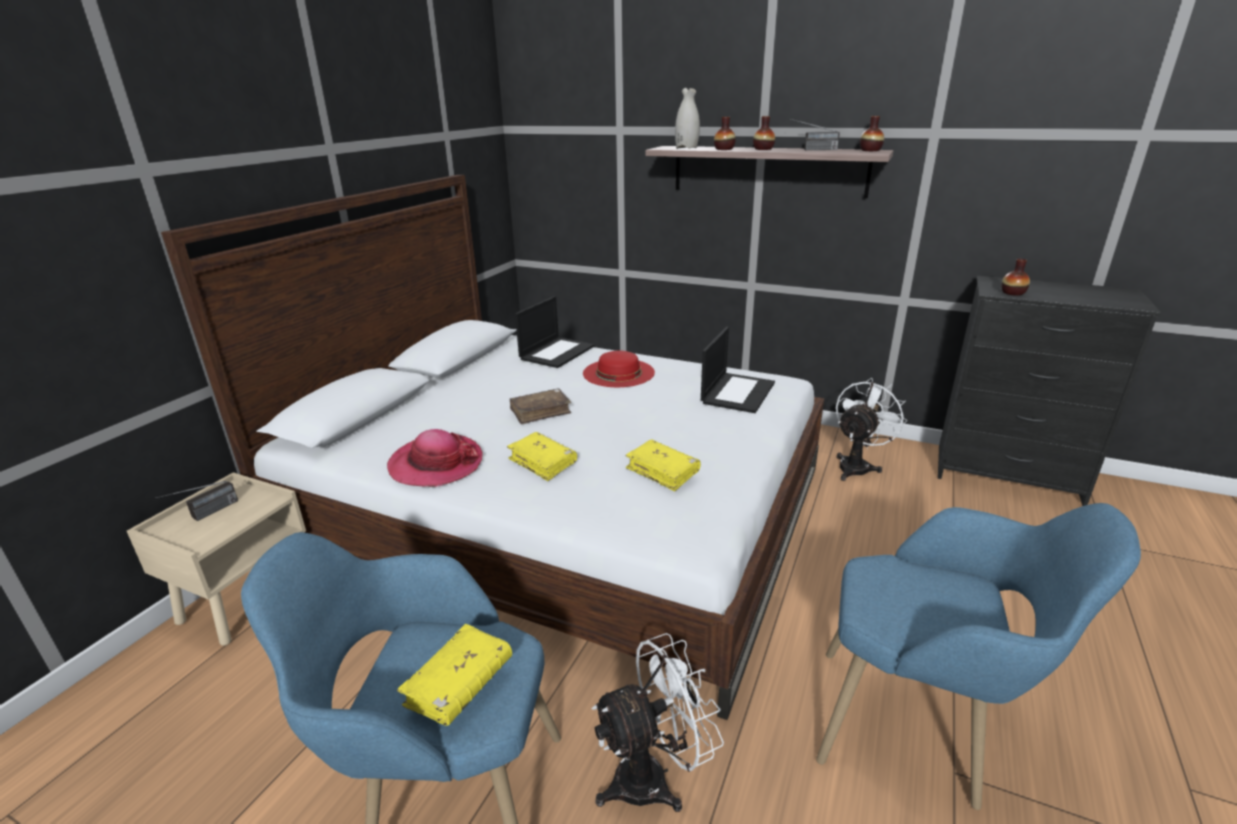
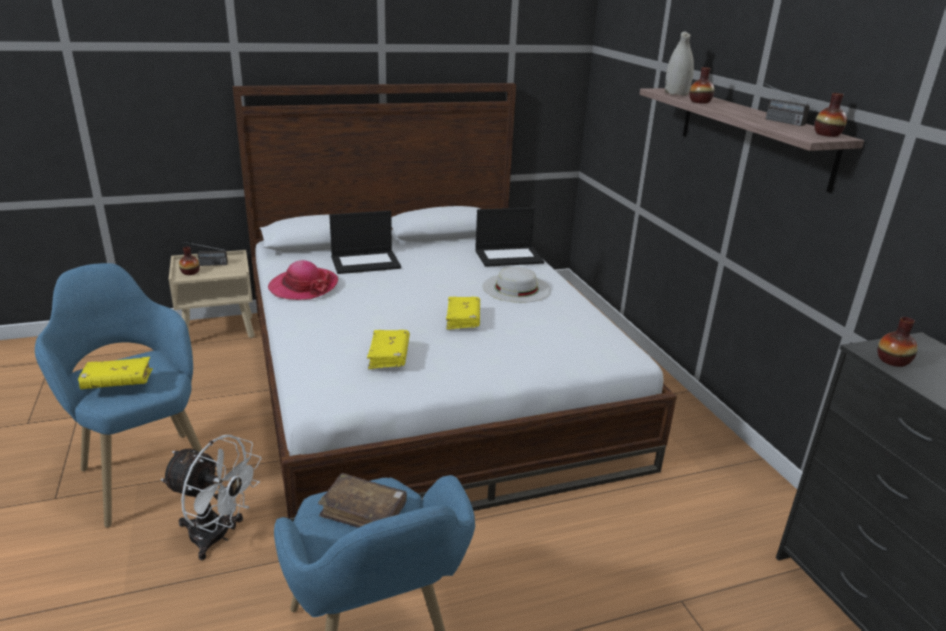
camera: 45 degrees right, 0 degrees up
(540, 412) = (410, 287): brown book -> brown book (364, 511)
(542, 462) = (347, 314): yellow book -> yellow book (463, 319)
(618, 372) = (516, 288): red hat -> white hat
(737, 392) = (566, 342): laptop -> laptop (366, 262)
(763, 149) = (734, 109): vase -> vase (190, 272)
(857, 466) = (709, 495): white fan -> none

